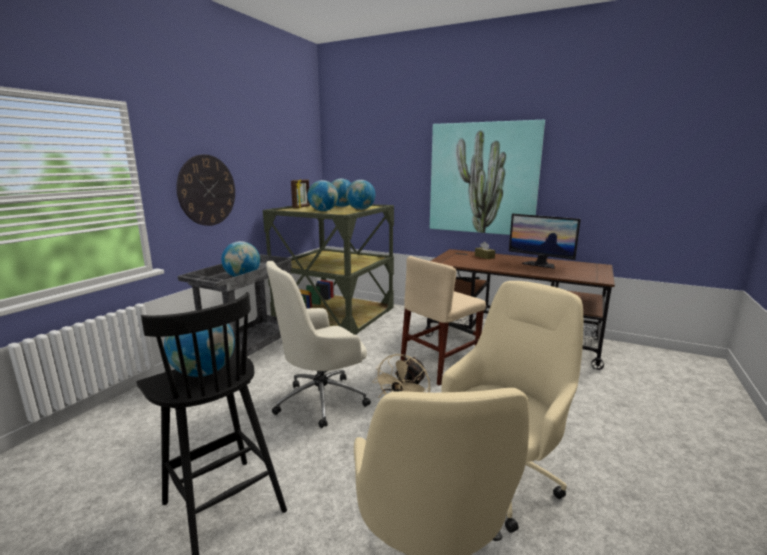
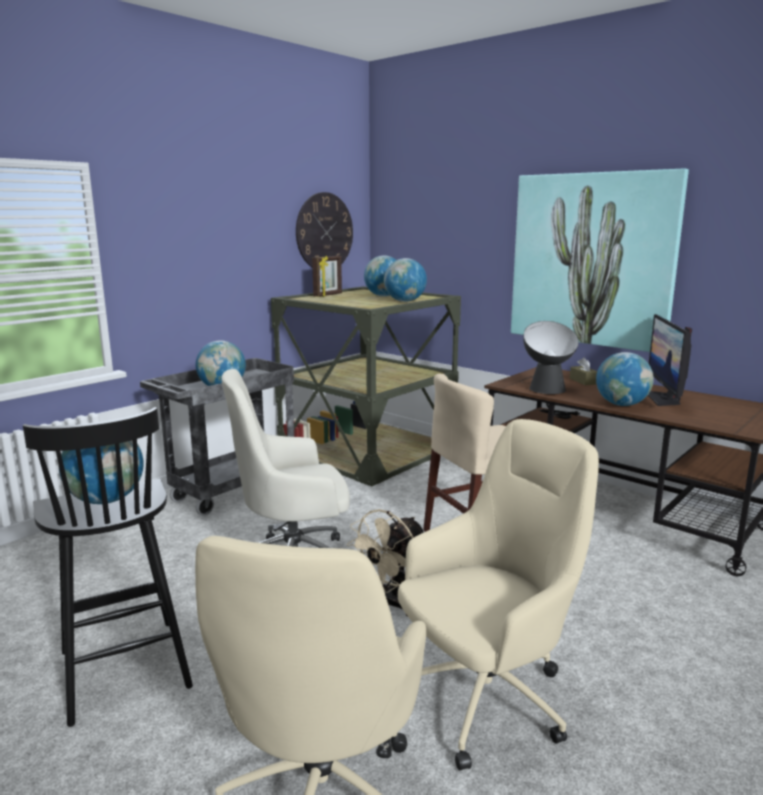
camera: 15 degrees right, 0 degrees up
(207, 190) = (191, 271): wall clock -> wall clock (324, 232)
(323, 211) = (350, 302): globe -> globe (622, 404)
(465, 262) = (545, 387): none -> table lamp
(540, 264) = (664, 399): monitor -> monitor turned 45 degrees clockwise

